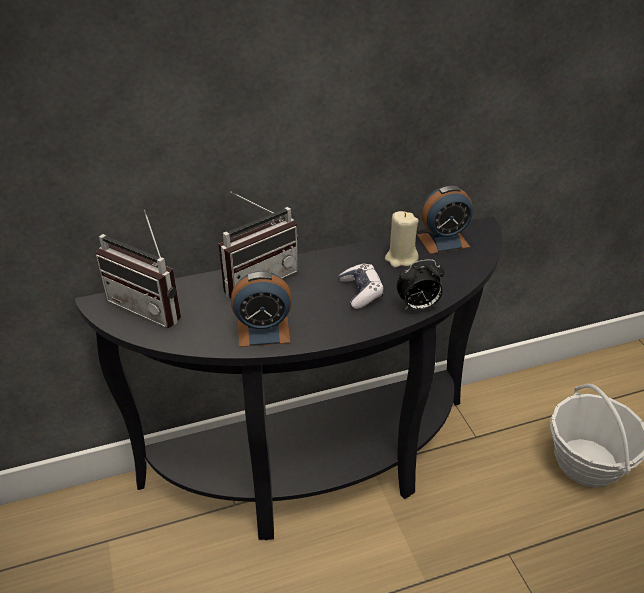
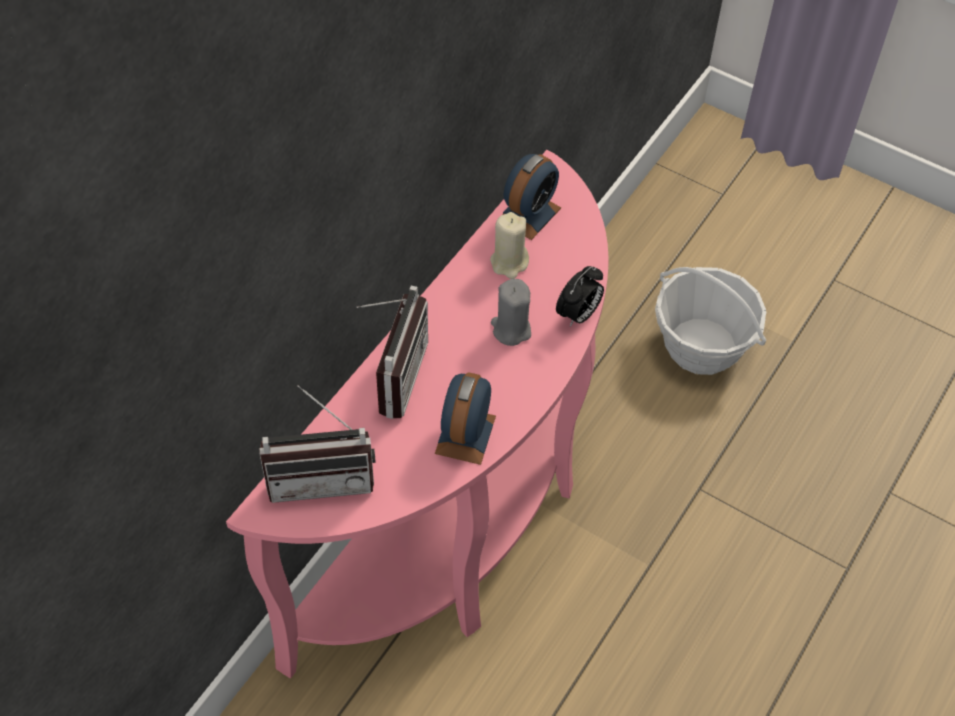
camera: 40 degrees left, 15 degrees up
(263, 331) = (465, 434): alarm clock -> alarm clock turned 150 degrees clockwise
(319, 472) = (462, 527): black console table -> pink console table
(361, 292) = (511, 329): game controller -> grey candle

